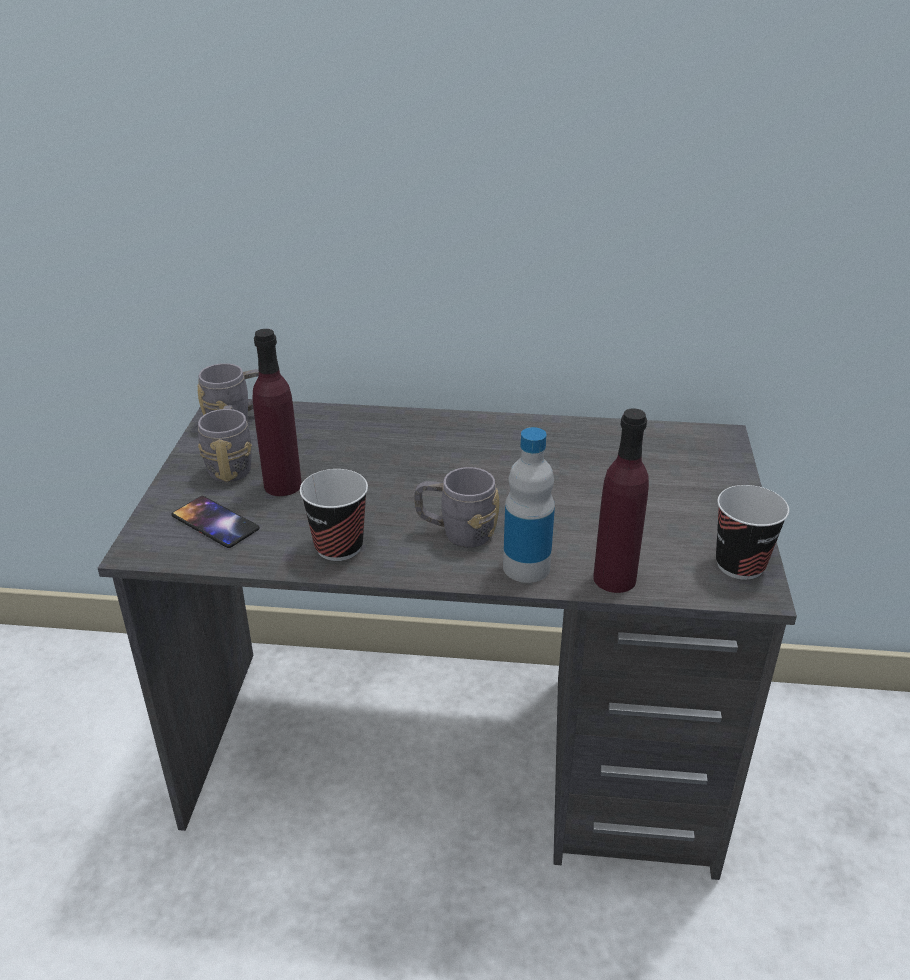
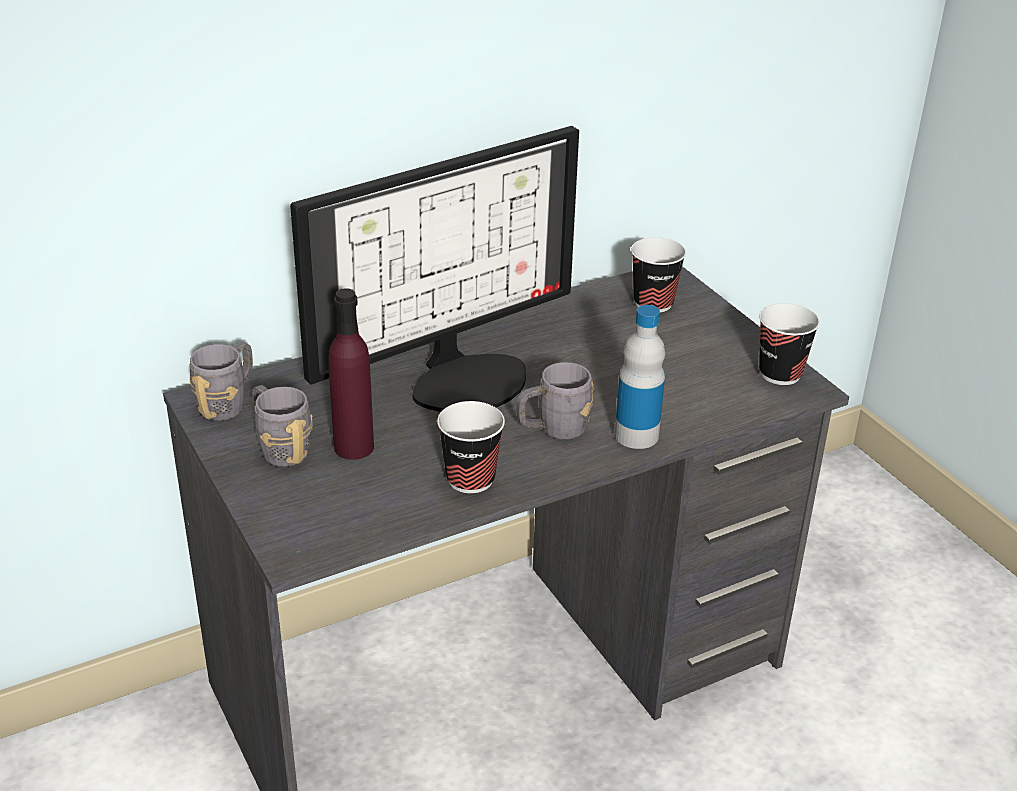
camera: 35 degrees left, 0 degrees up
(215, 522) = (333, 503): phone -> none
(434, 461) = (464, 376): none -> monitor
(614, 578) = (708, 418): purple bottle -> none
(679, 456) = (653, 303): none -> cup

